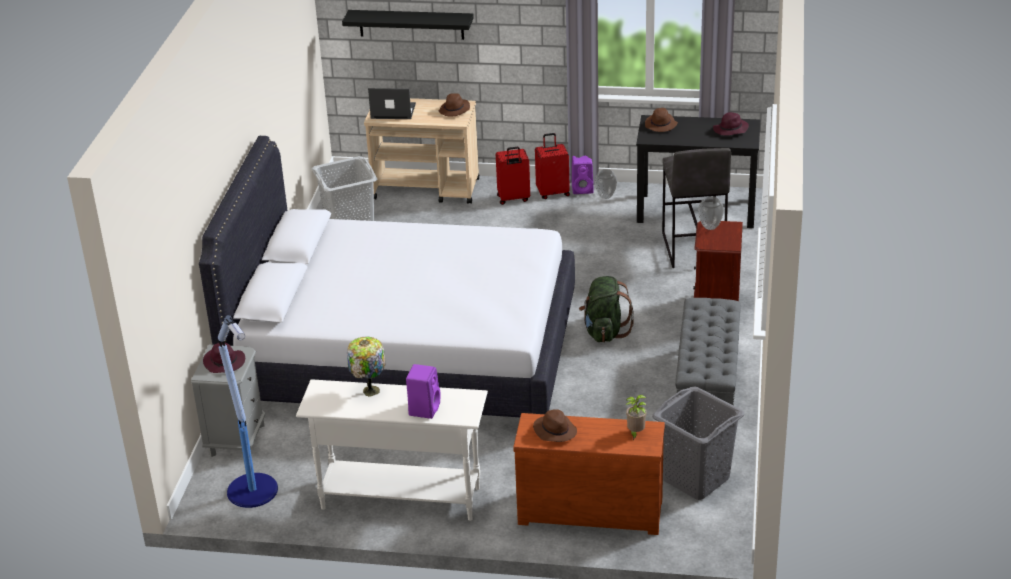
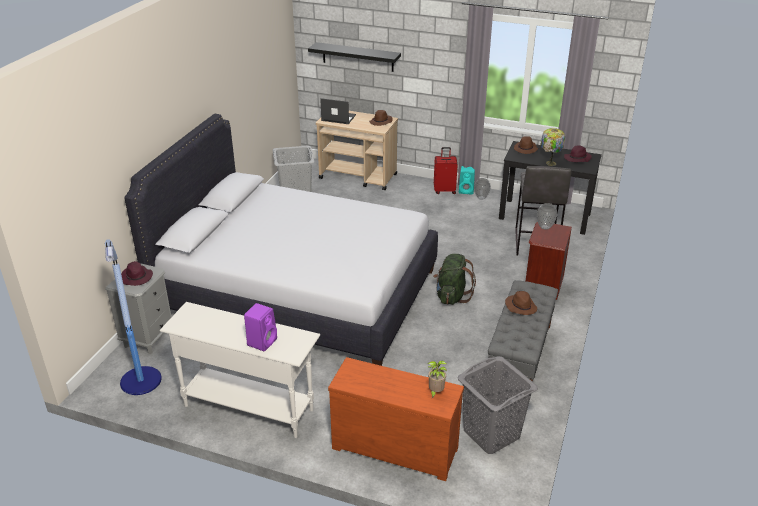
camera: 10 degrees right, 0 degrees up
(369, 390) = (226, 318): table lamp -> table lamp (550, 163)
(513, 199) = (415, 191): red suitcase -> none
(554, 431) = (367, 378): brown hat -> brown hat (520, 306)
(583, 189) = (466, 191): purple speaker -> turquoise speaker

